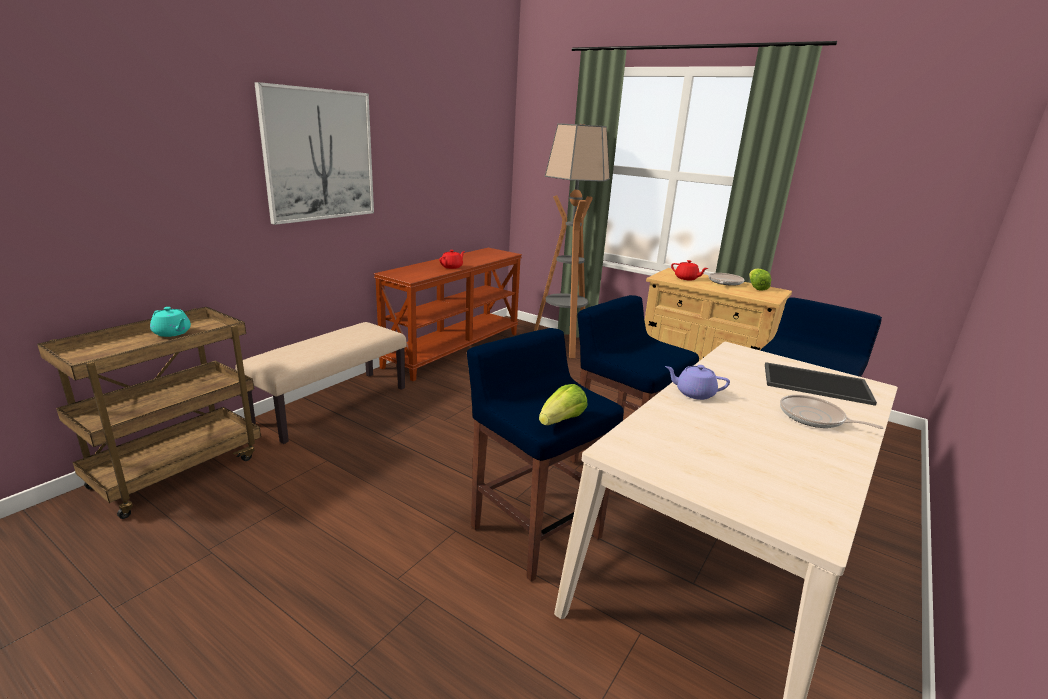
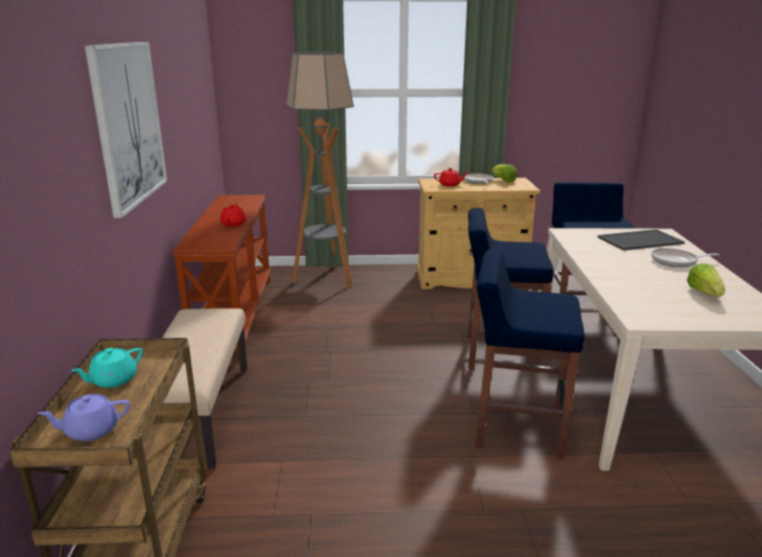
camera: 35 degrees left, 0 degrees up
(172, 333) = (112, 380): turquoise teapot -> turquoise teapot turned 135 degrees clockwise
(562, 421) = (569, 317): lettuce -> lettuce (704, 293)
(694, 393) = (602, 269): purple teapot -> purple teapot (90, 431)

